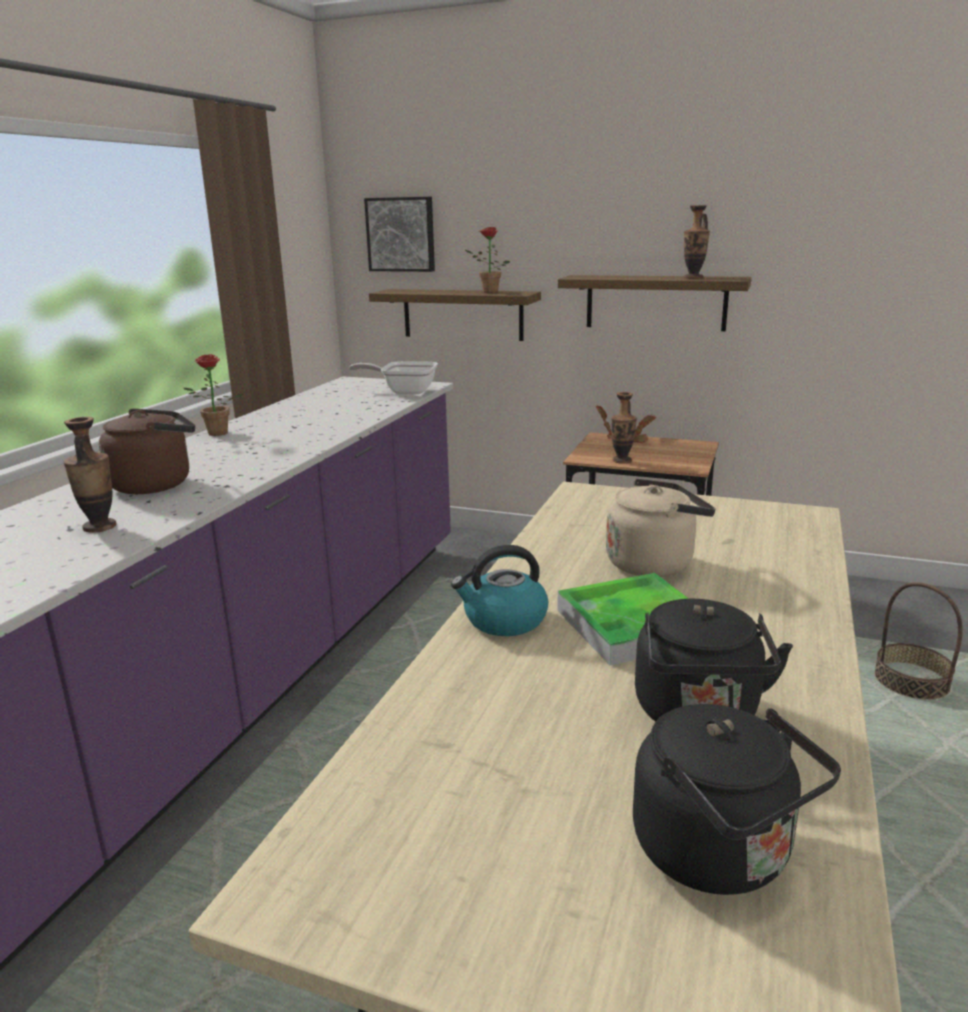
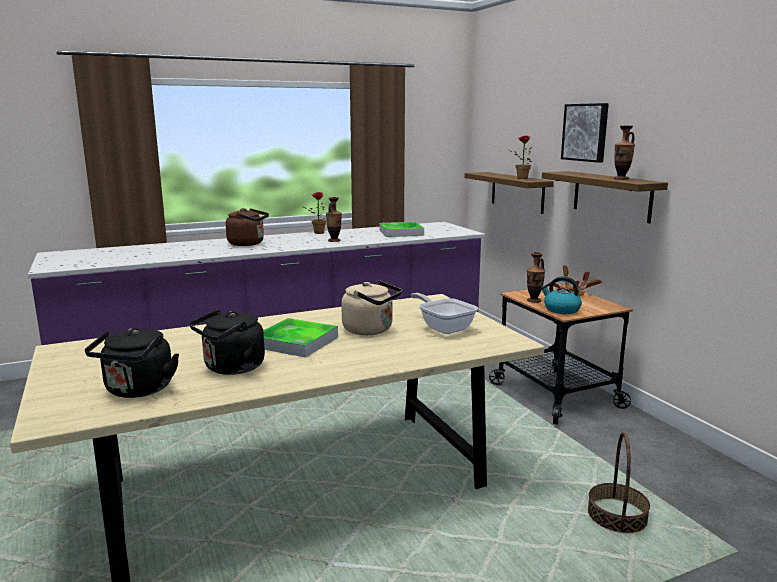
camera: 45 degrees right, 5 degrees down
(100, 527) = (199, 251): vase -> vase (334, 241)
(346, 404) = (401, 232): none -> tray
(401, 234) = (495, 138): picture -> picture (586, 132)
(404, 391) = (445, 232): frying pan -> frying pan (443, 328)
(504, 620) = (264, 324): kettle -> kettle (561, 310)

